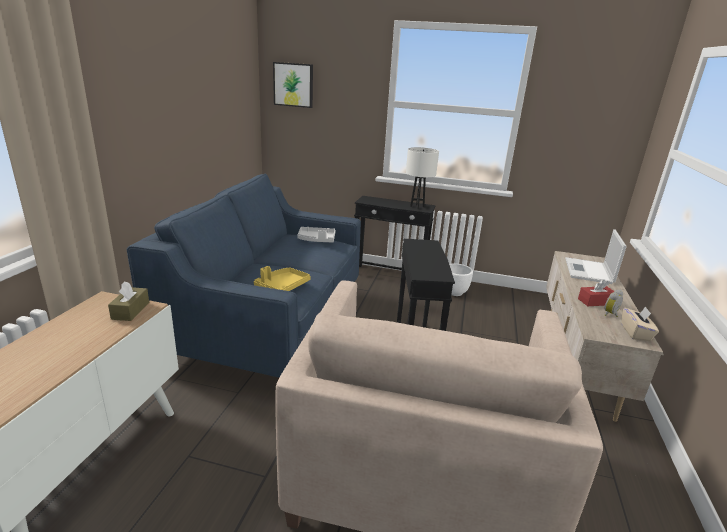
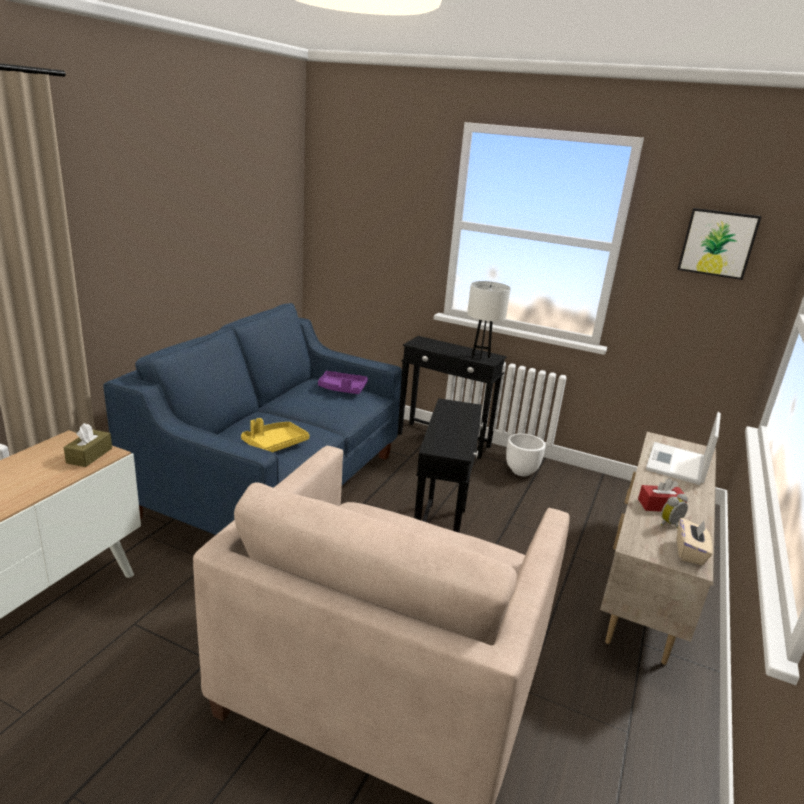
camera: 10 degrees right, 0 degrees up
(293, 85) = (343, 194): picture -> picture (717, 243)
(316, 240) = (342, 389): grey tray -> purple tray

